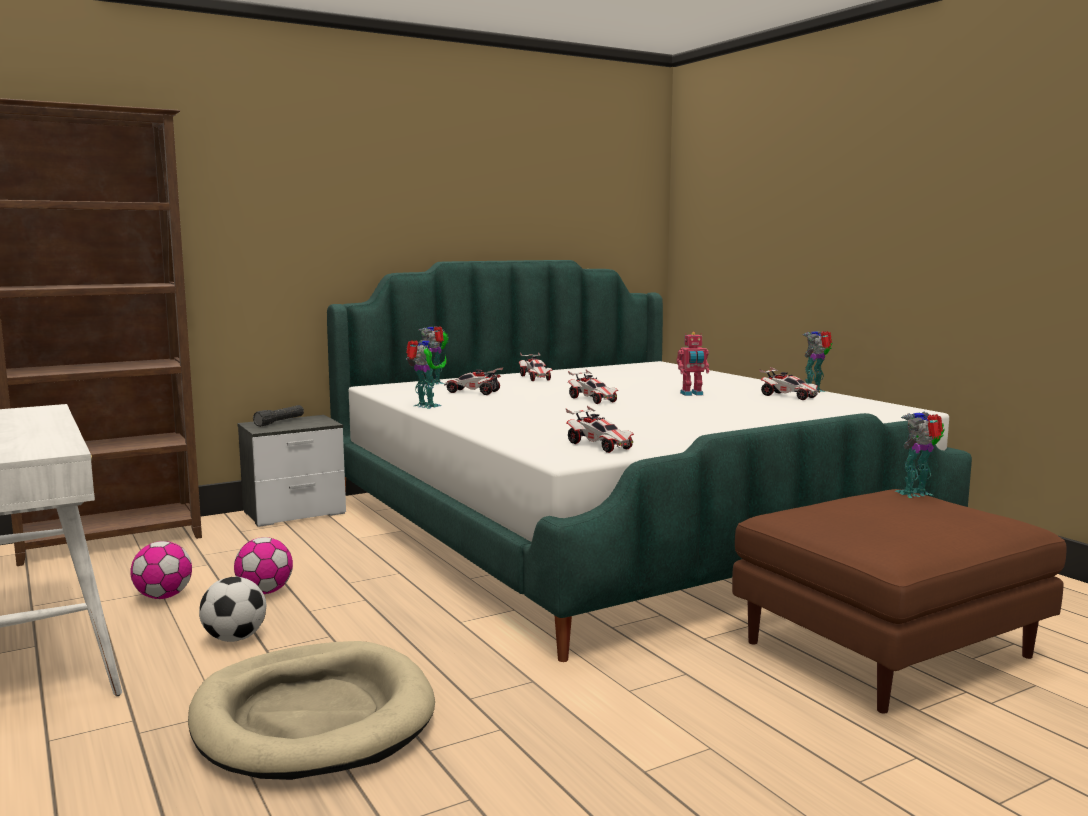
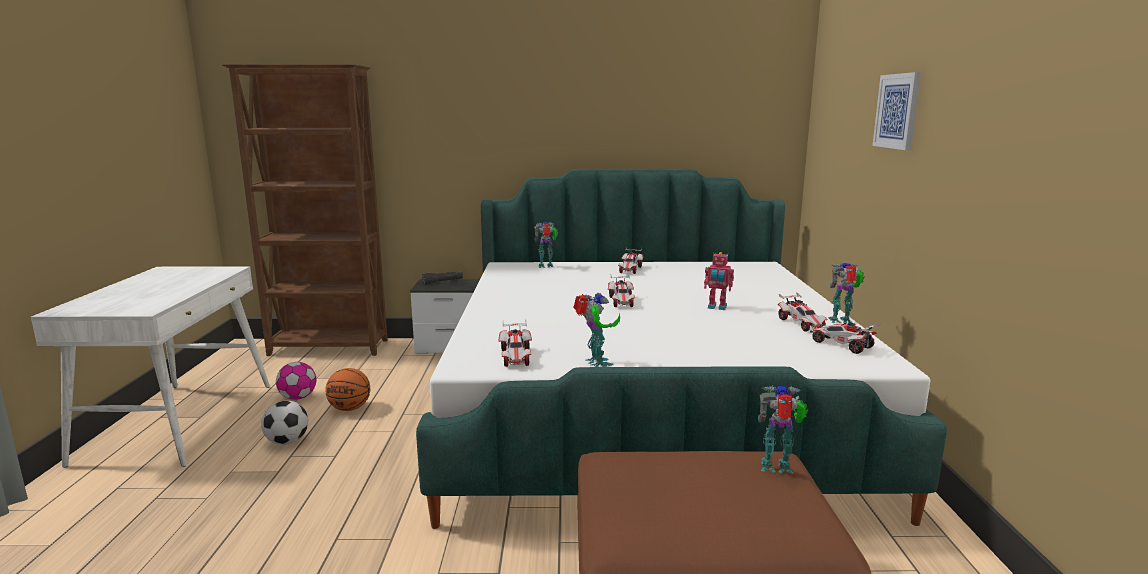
camera: 30 degrees right, 5 degrees up
(265, 592) = (349, 409): football -> basketball
(313, 718) = (240, 520): beige dog bed -> none
(426, 406) = (491, 290): toy robot -> toy robot (596, 363)
(473, 392) = (553, 280): toy car -> toy car (842, 345)
(824, 184) = (897, 111): none -> picture

